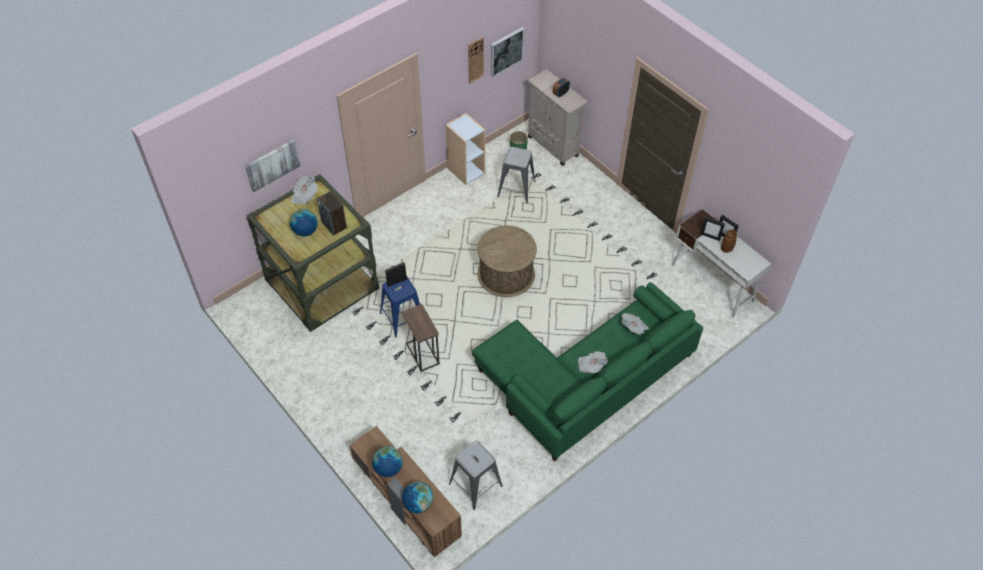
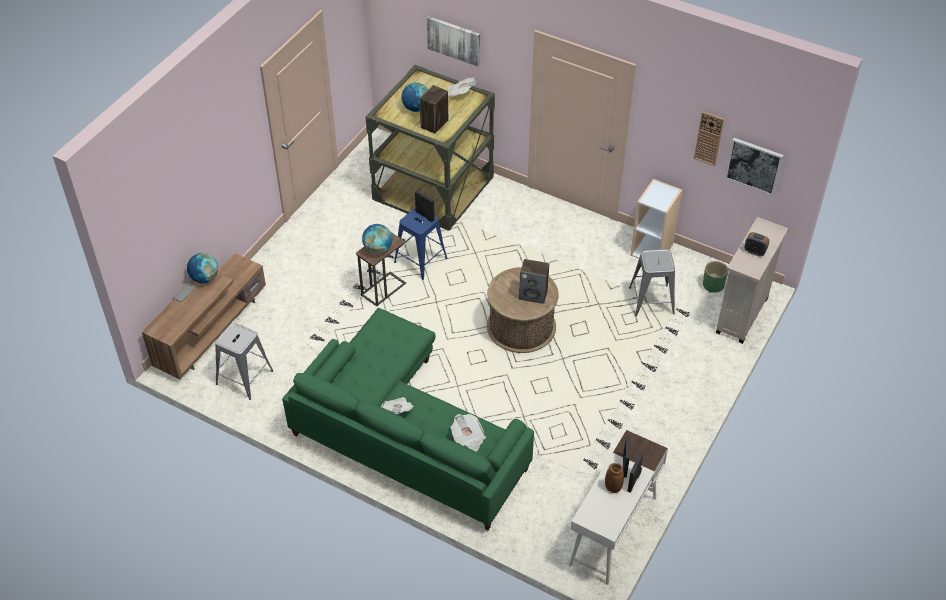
camera: 70 degrees right, 5 degrees down
(418, 503) = (173, 311): globe -> globe (378, 249)
(512, 242) = (533, 295): none -> speaker

